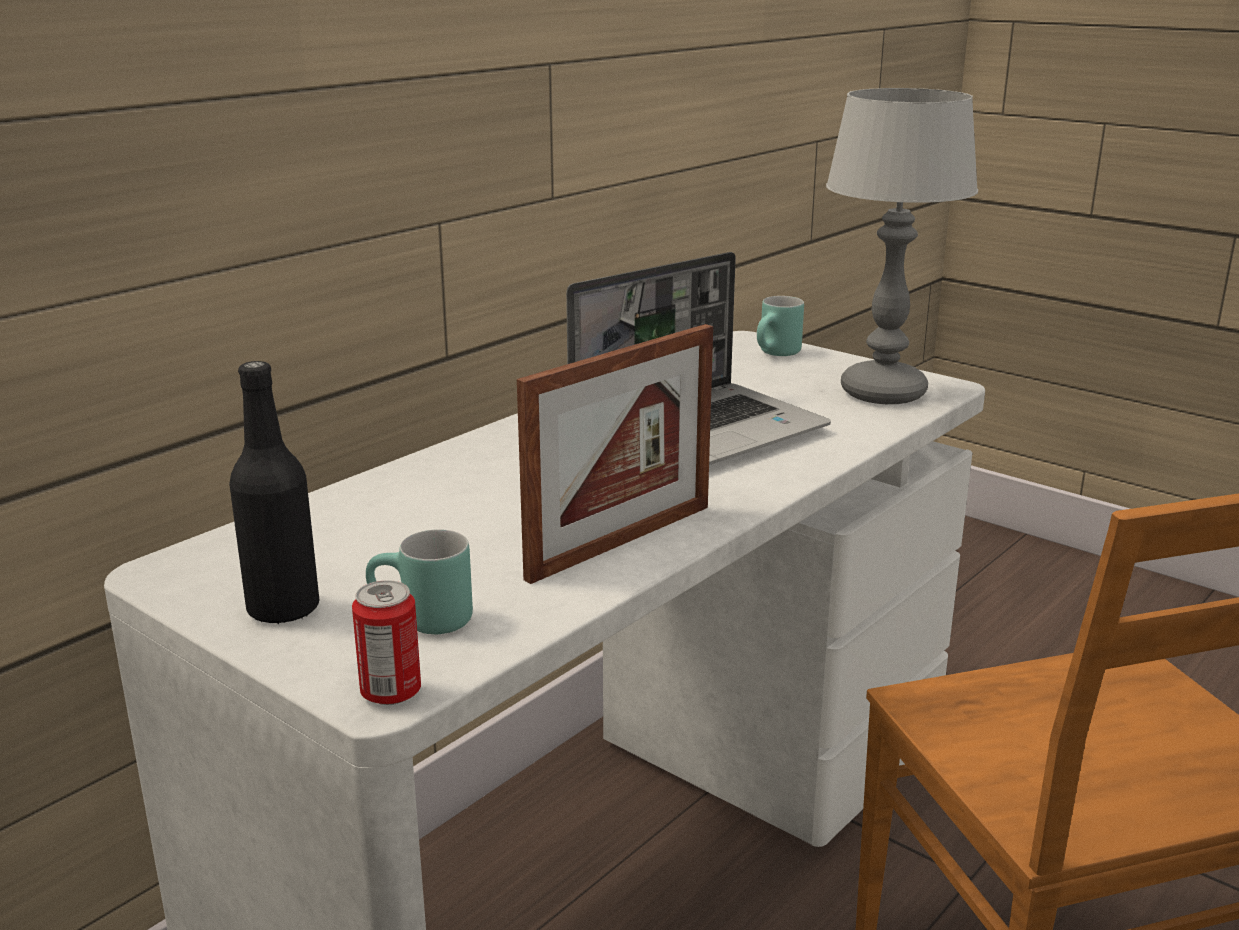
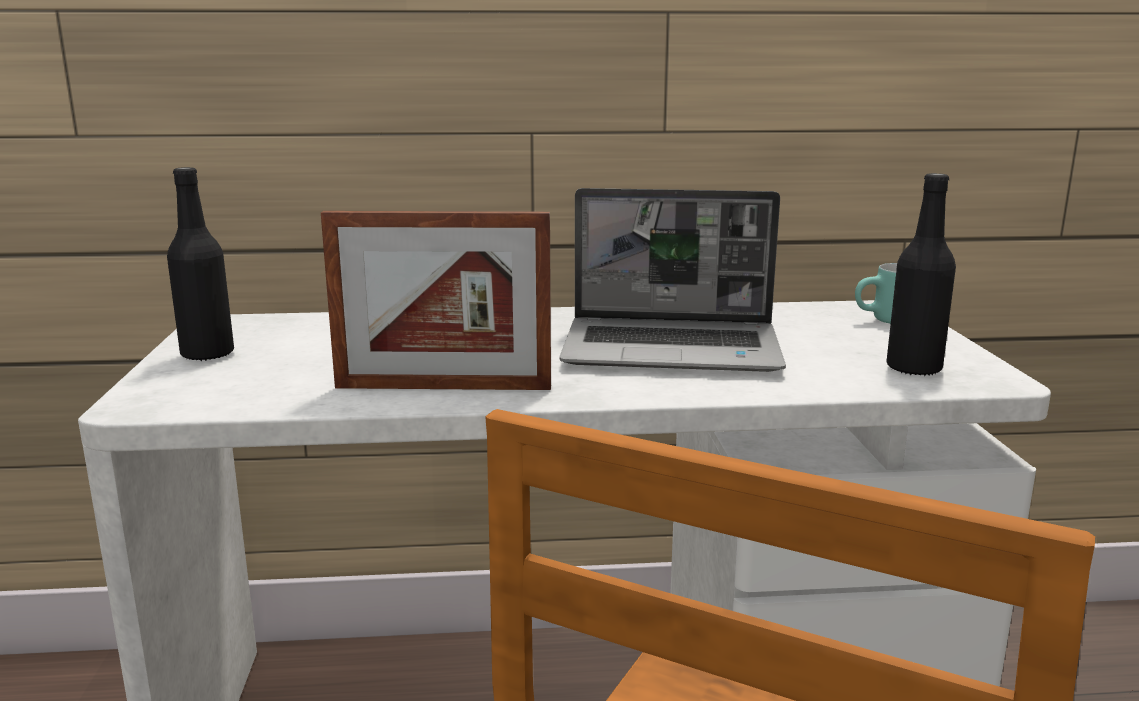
camera: 45 degrees right, 5 degrees down
(391, 693) = (136, 407): can -> none
(421, 622) = (237, 383): turquoise mug -> none
(882, 393) = (913, 368): table lamp -> black bottle

